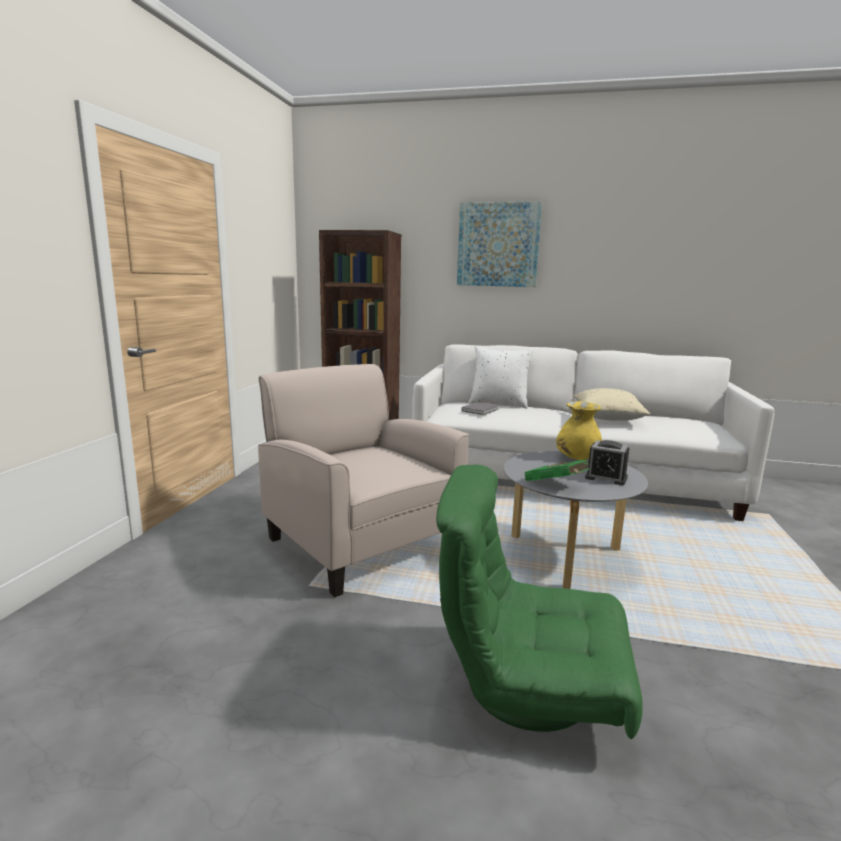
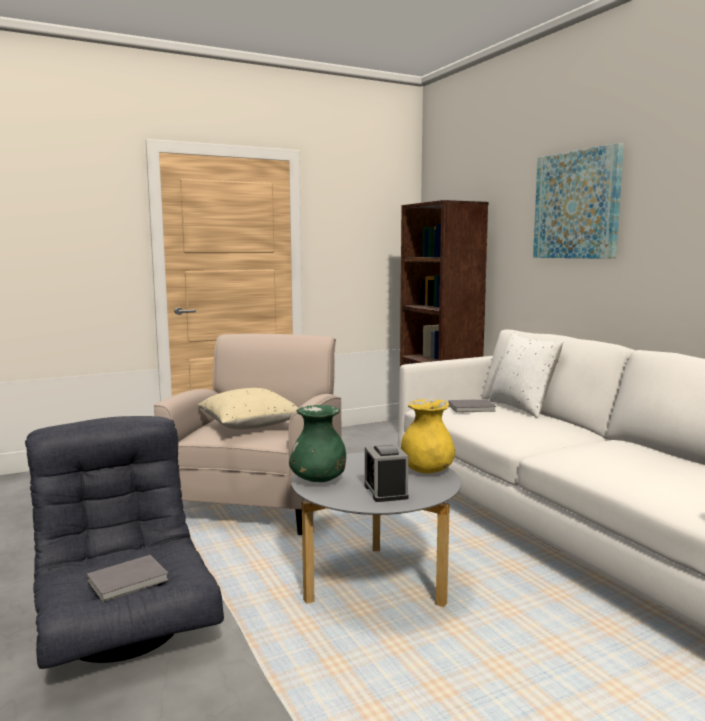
camera: 50 degrees right, 5 degrees down
(529, 683) = (126, 628): green armchair -> grey armchair
(557, 485) = (318, 480): green book -> green vase
(581, 624) = (130, 580): none -> grey book
(607, 418) = (602, 448): beige pillow -> beige pillow (249, 425)

